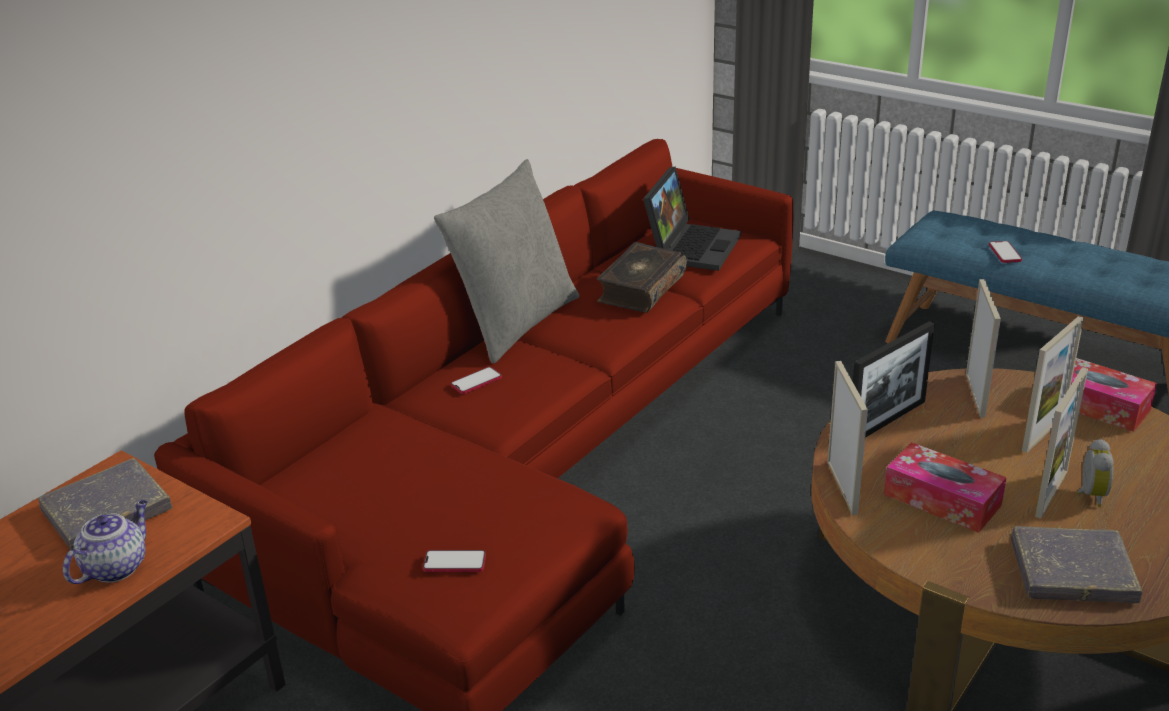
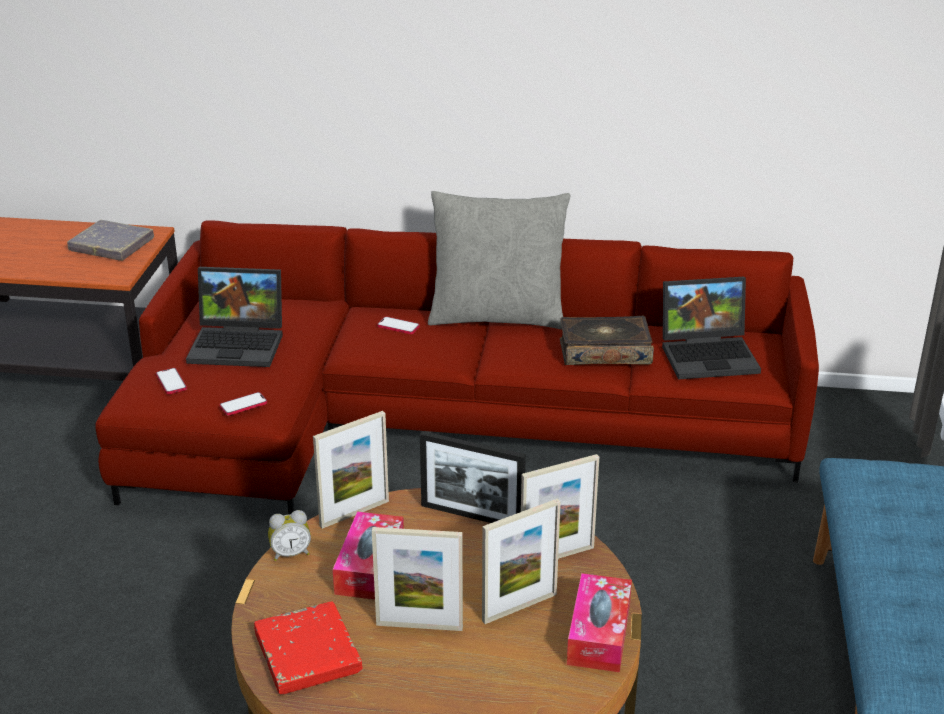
camera: 60 degrees right, 0 degrees up
(116, 567) = (63, 266): teapot -> none
(416, 489) = (240, 344): none -> laptop
(1004, 253) = (875, 525): phone -> phone (243, 405)
(1043, 433) = (519, 607): picture frame -> picture frame turned 45 degrees counterclockwise
(1072, 571) = (308, 653): grey book -> red book
(1089, 495) = (432, 649): alarm clock -> alarm clock (290, 554)

